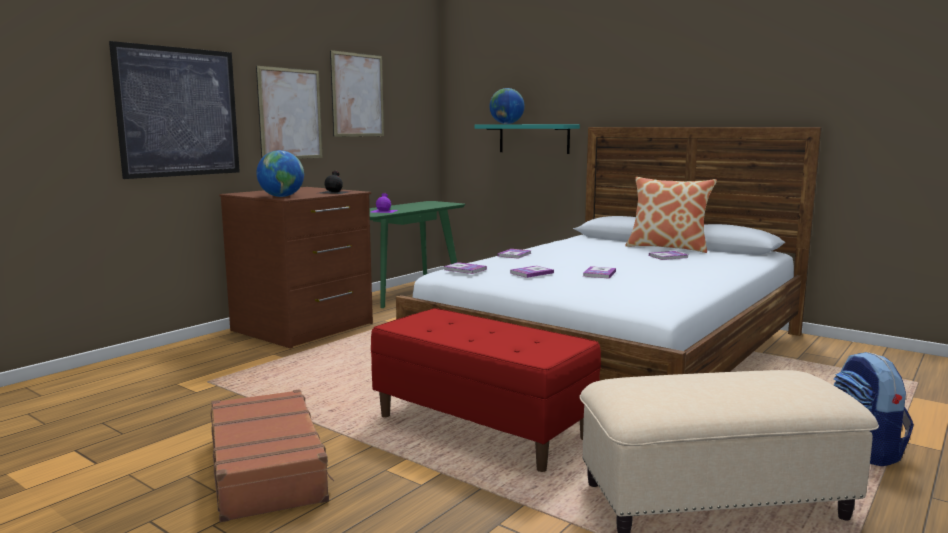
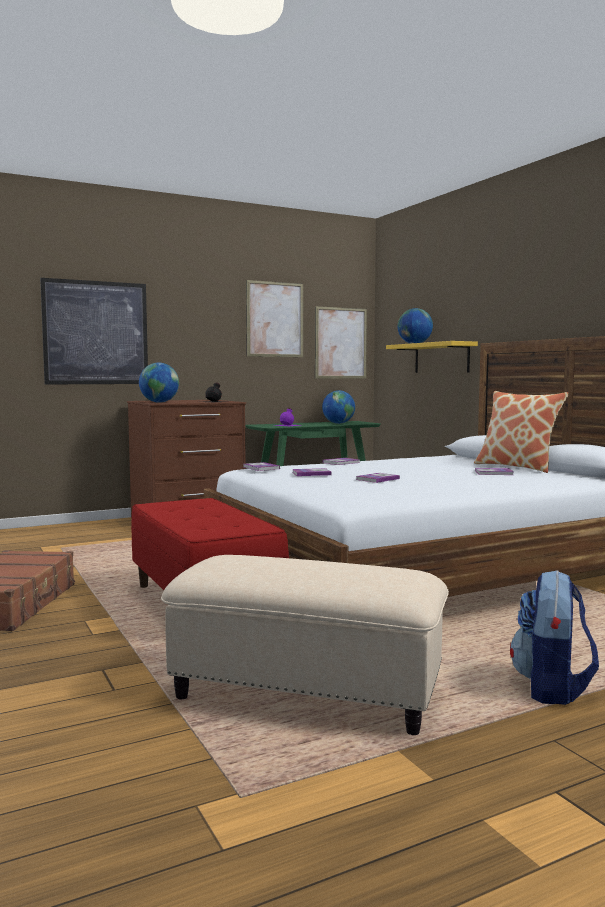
camera: 25 degrees right, 5 degrees down
(290, 114) = (202, 335): picture -> picture (340, 343)
(426, 206) = (338, 423): none -> globe
(534, 138) = (441, 358): turquoise shelf -> yellow shelf

